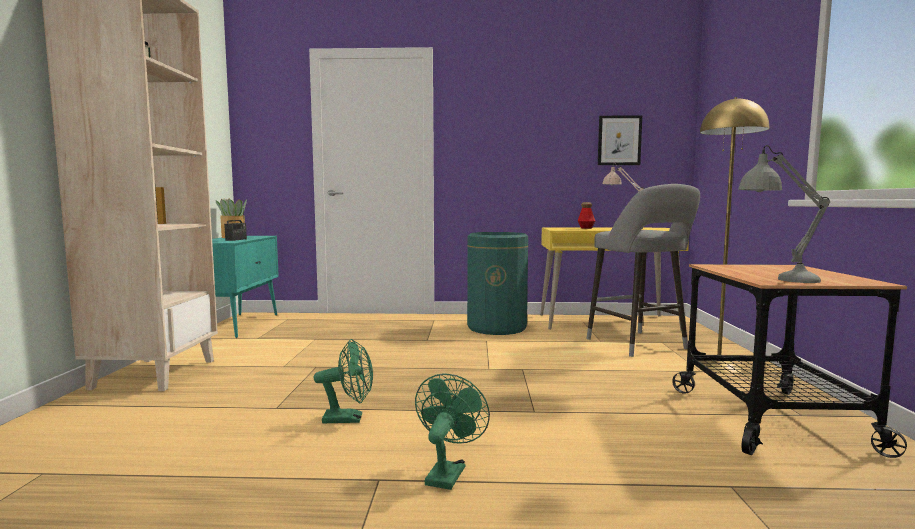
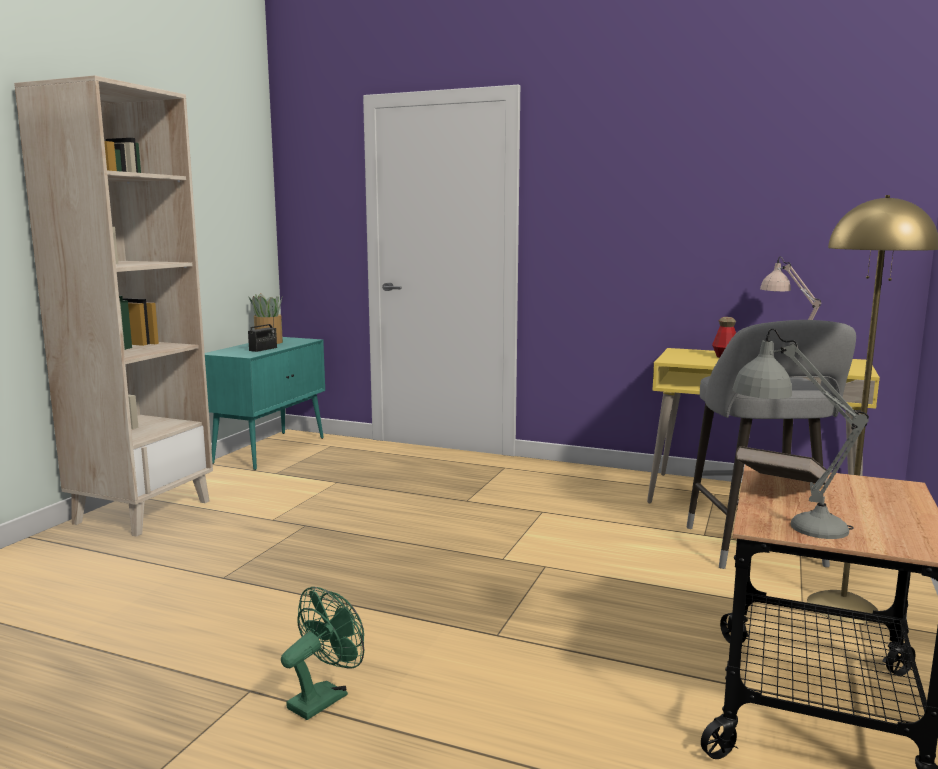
camera: 20 degrees right, 5 degrees up
(349, 419) = (283, 606): green fan -> none
(497, 327) = (577, 491): green trash can -> none
(619, 140) = (799, 218): picture -> none
(736, 270) = (781, 488): none -> brown book

